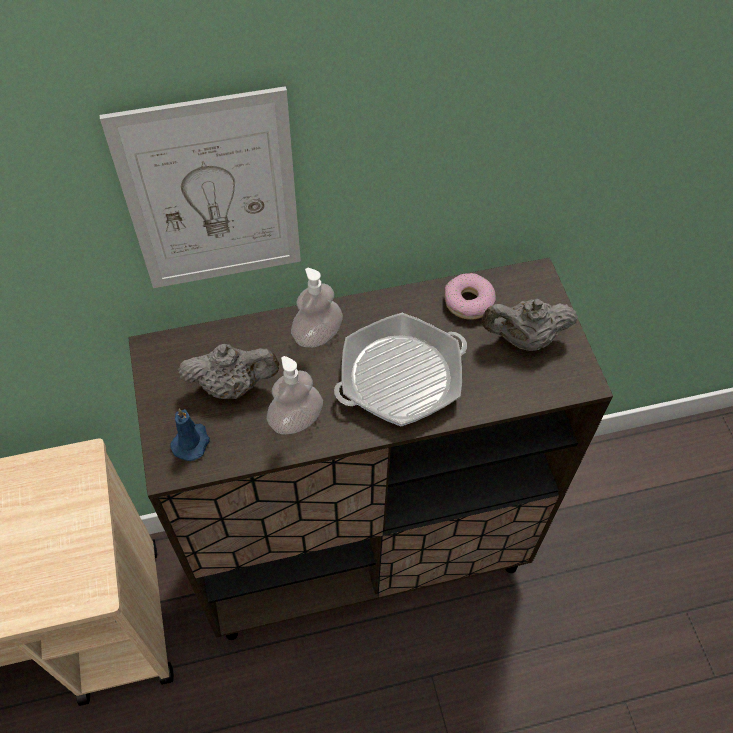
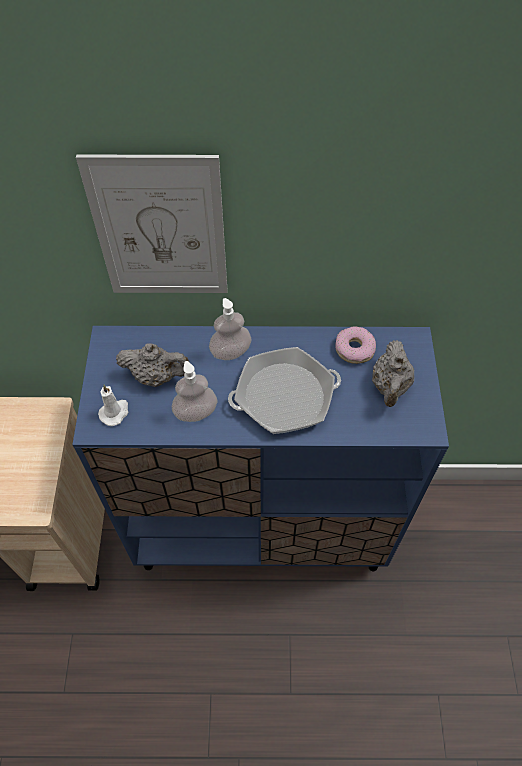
camera: 15 degrees right, 0 degrees up
(191, 442) = (115, 412): blue candle -> white candle
(364, 553) = (262, 529): brown cabinet -> blue cabinet
(524, 339) = (390, 387): grey teapot -> grey teapot turned 90 degrees counterclockwise

